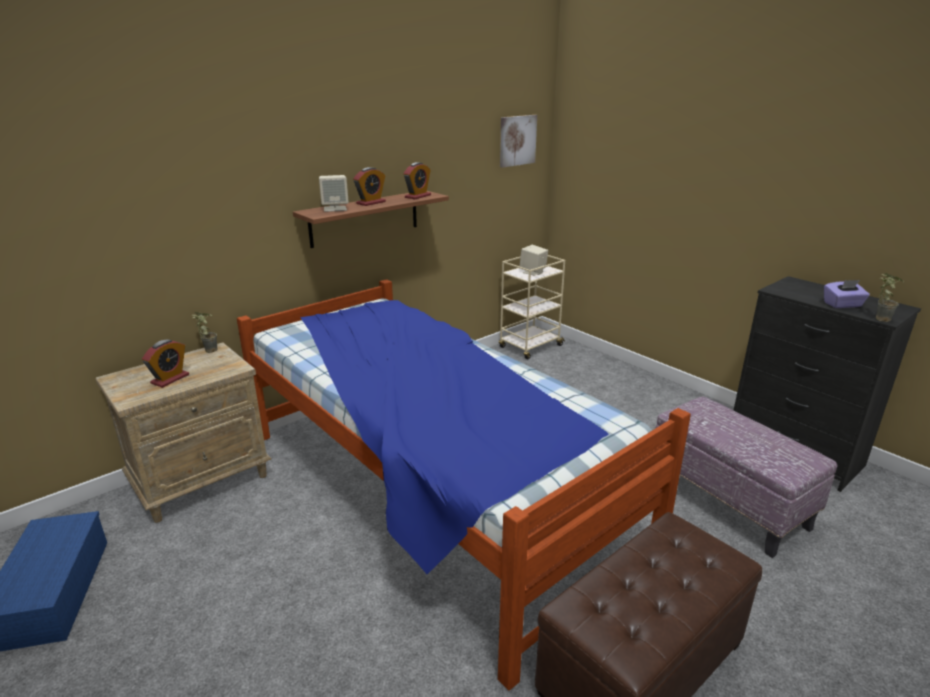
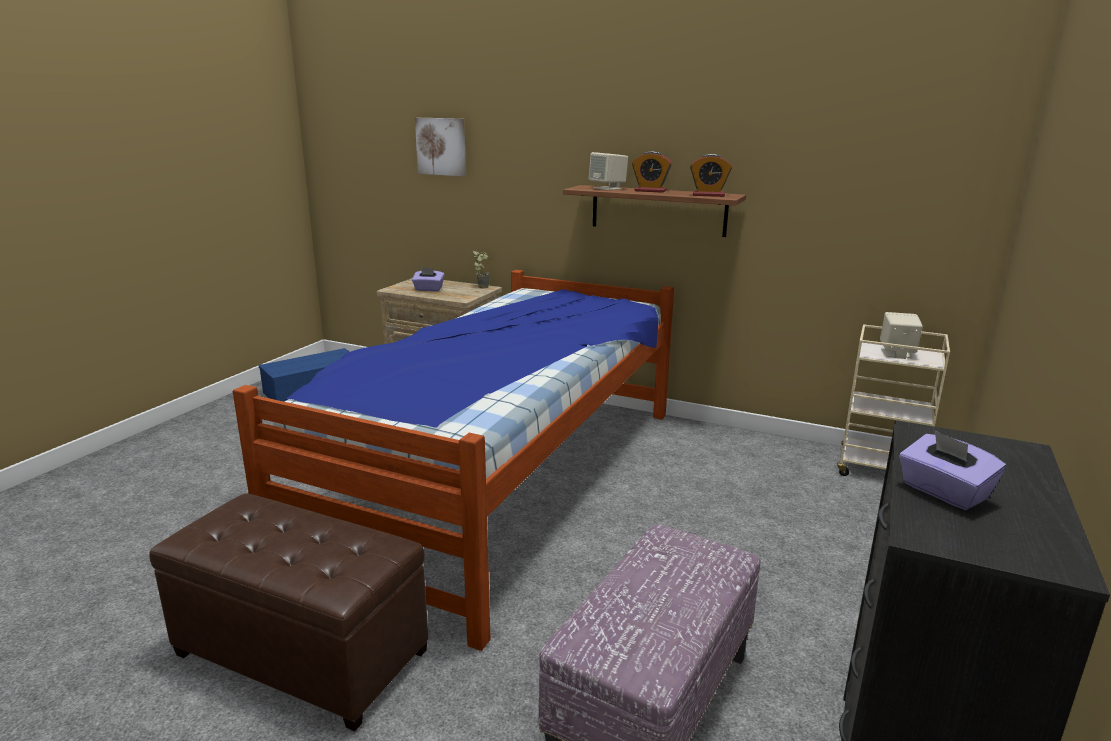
camera: 65 degrees right, 5 degrees down
(170, 379) = (428, 289): alarm clock -> purple tissue box
(517, 140) = (932, 152): picture -> picture (441, 146)
(878, 318) = (917, 527): potted plant -> none

